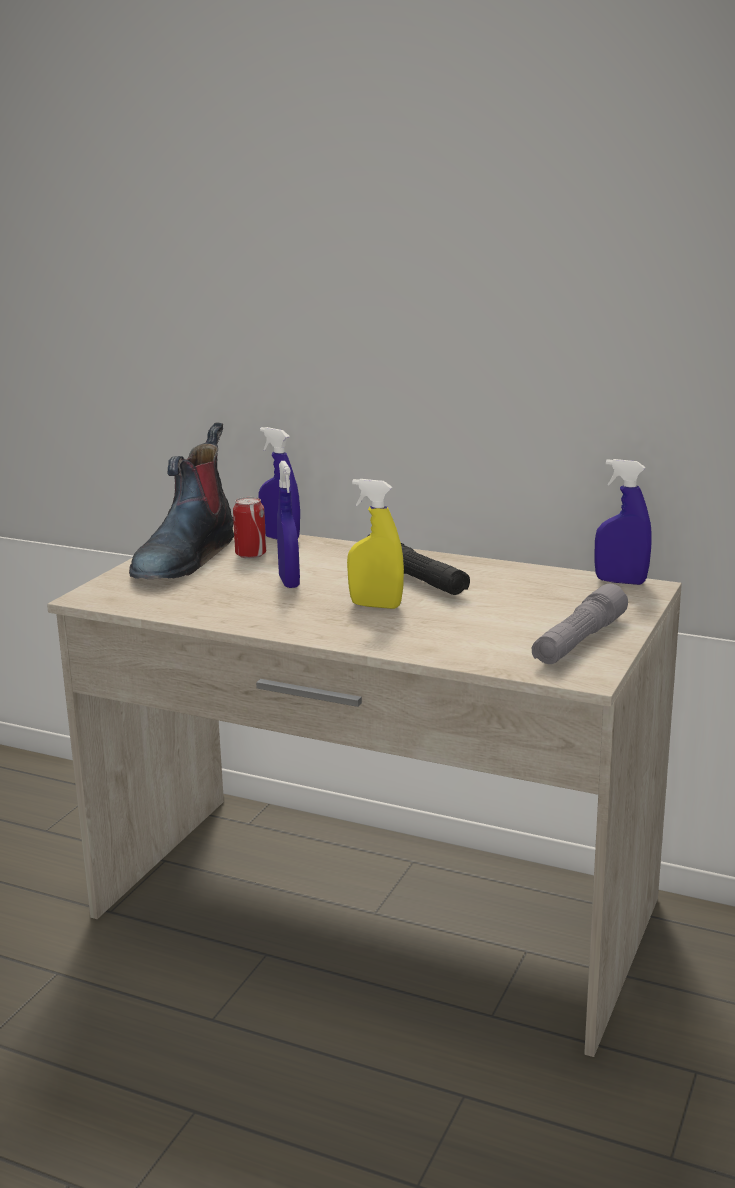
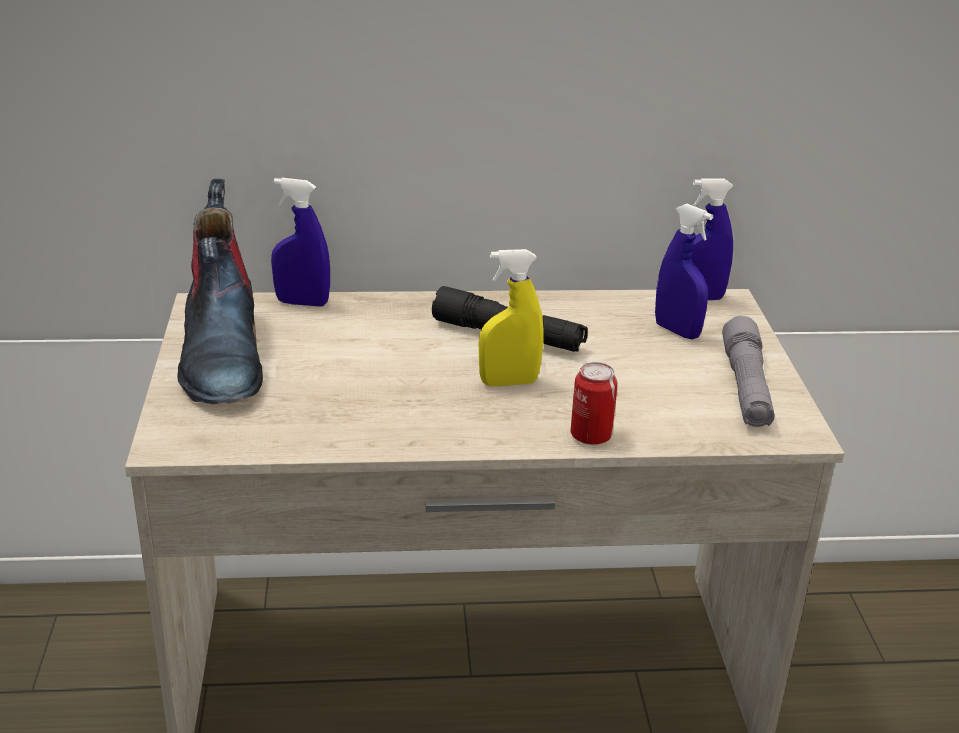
camera: 30 degrees left, 10 degrees up
(250, 554) = (295, 334): can -> can (591, 436)
(289, 582) = (382, 368): blue spray bottle -> blue spray bottle (677, 331)

